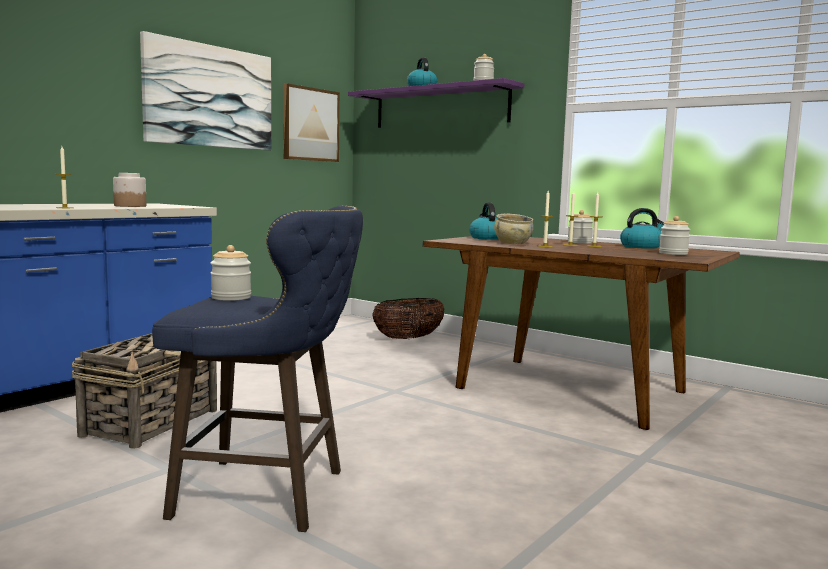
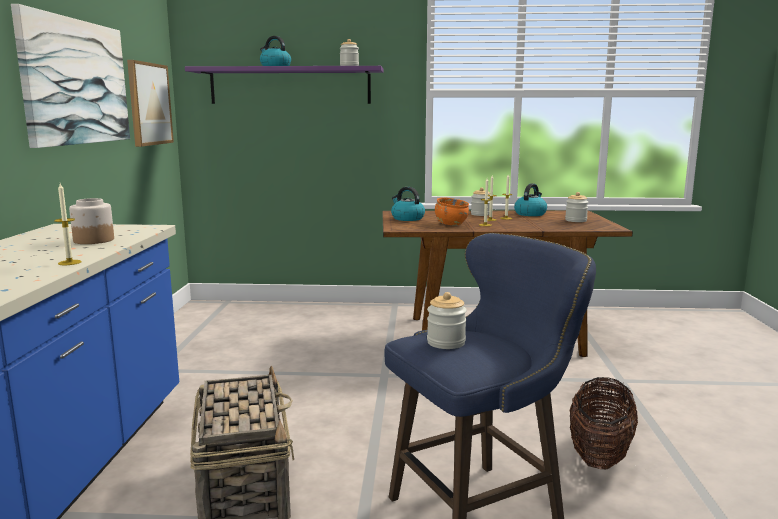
camera: 35 degrees left, 5 degrees up
(408, 338) = (295, 316): basket -> basket (599, 454)
(512, 243) = (451, 224): beige bowl -> orange bowl

